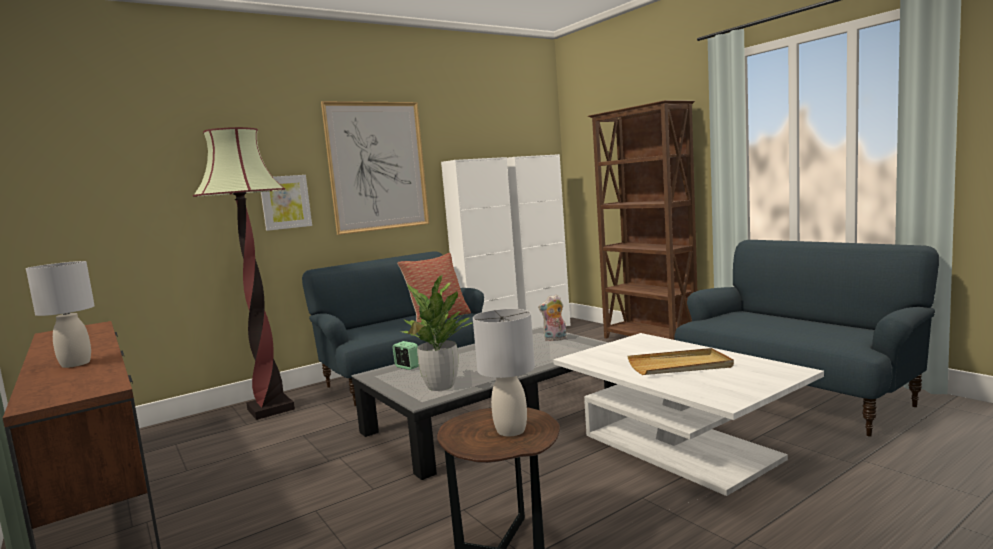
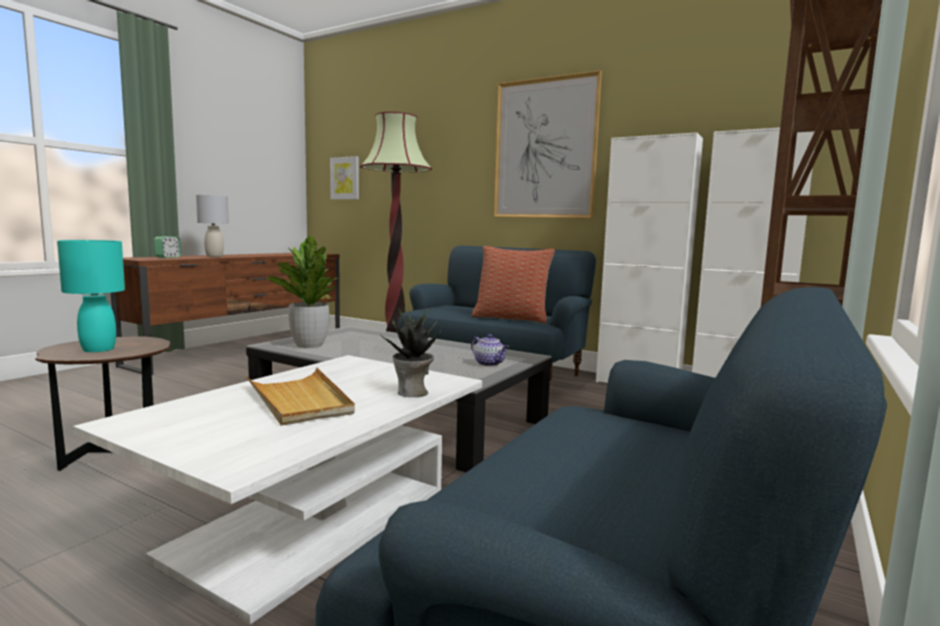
camera: 65 degrees right, 0 degrees up
(285, 202) = (457, 182): picture -> picture (345, 178)
(407, 367) = (371, 333): alarm clock -> alarm clock (168, 257)
(511, 430) = (98, 349): grey table lamp -> turquoise table lamp
(555, 339) = (489, 364): plush toy -> teapot
(668, 345) = (412, 393): none -> potted plant

